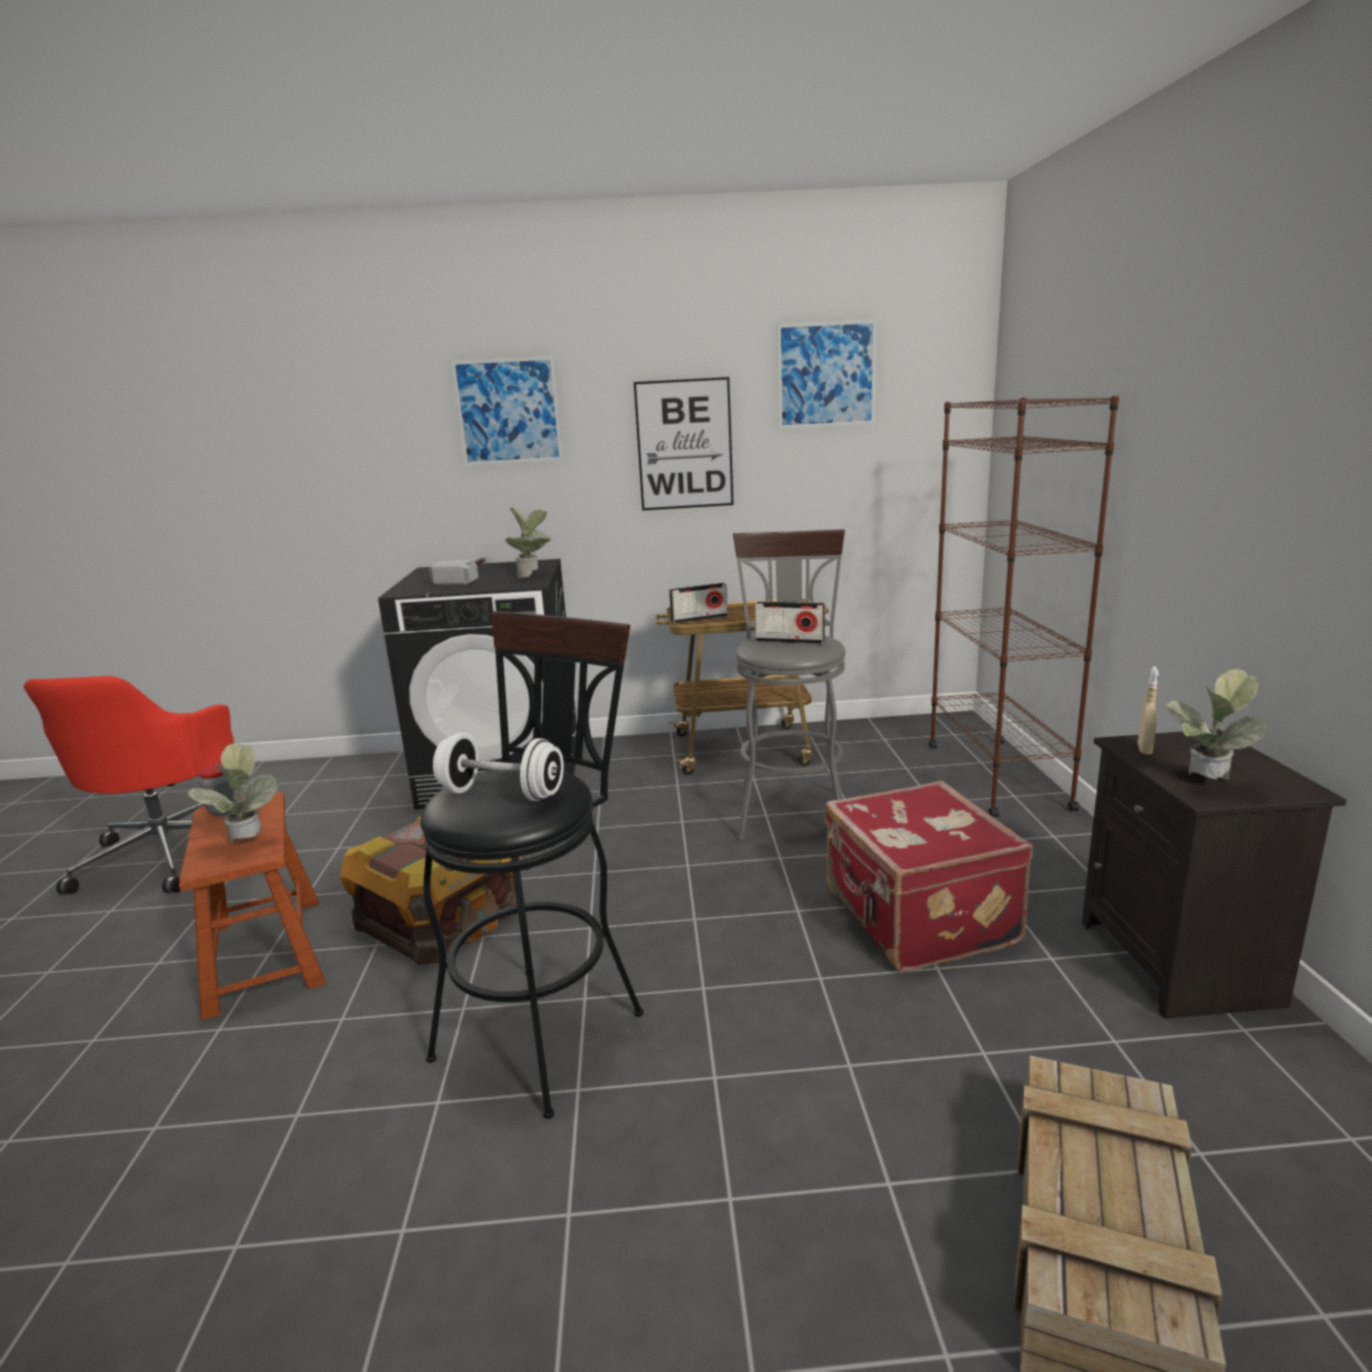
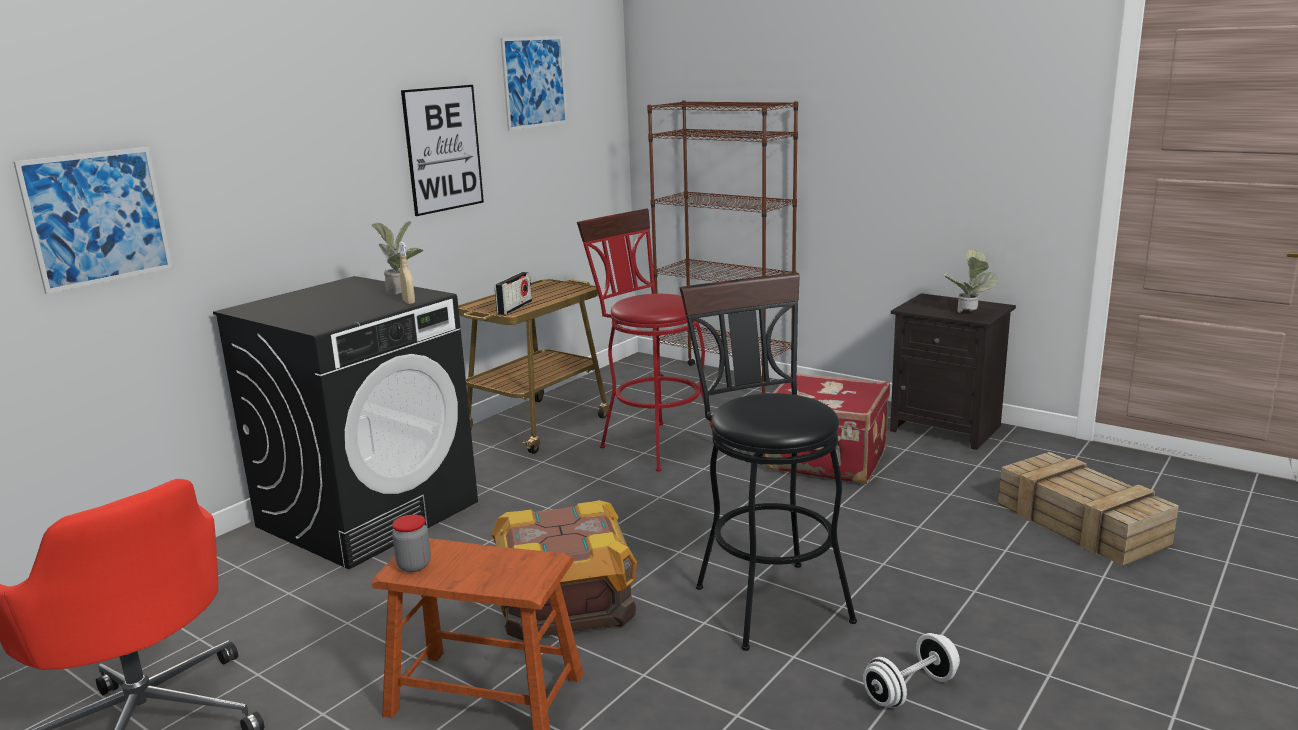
camera: 50 degrees left, 0 degrees up
(247, 844) = (514, 564): potted plant -> none
(468, 577) = (330, 304): hammer -> none
(502, 794) = (779, 409): white dumbbell -> white dumbbell (910, 690)
(508, 411) = (293, 123): picture -> picture (97, 218)
(790, 641) = (656, 300): radio -> none
(791, 809) = (652, 443): grey stool -> red stool
(1144, 749) = (920, 309): beige spray bottle -> beige spray bottle (409, 302)

